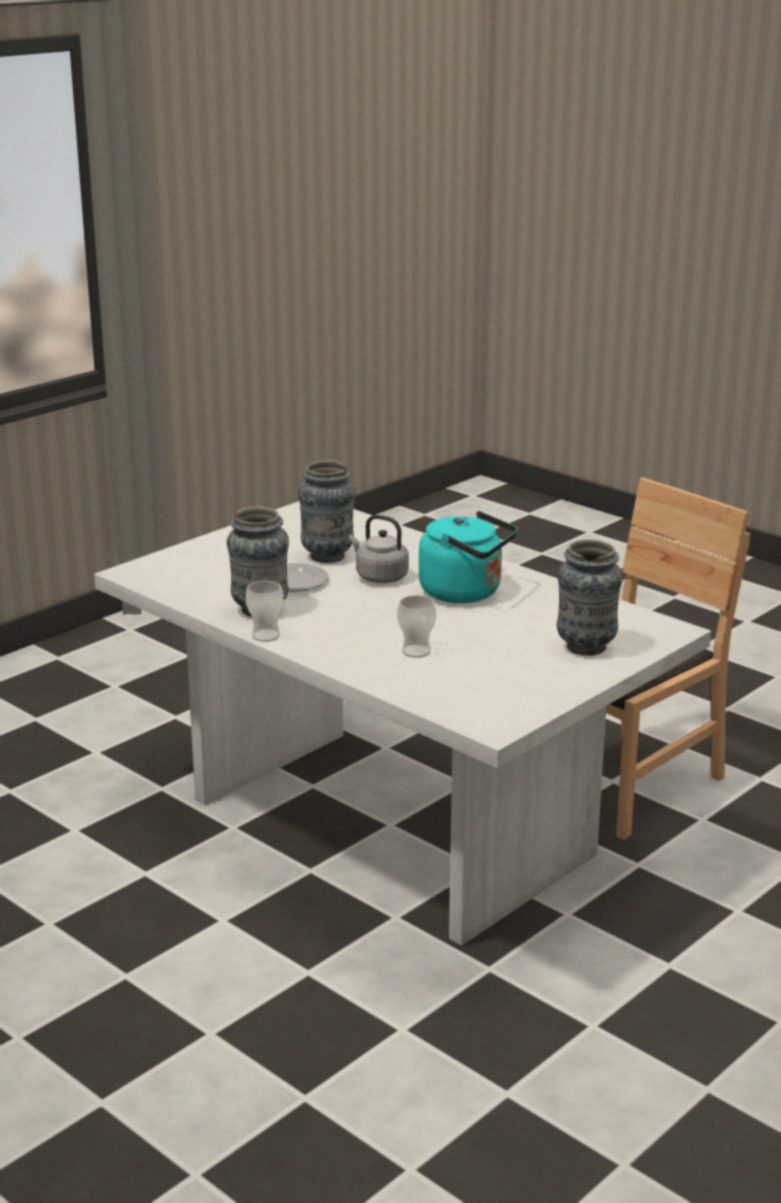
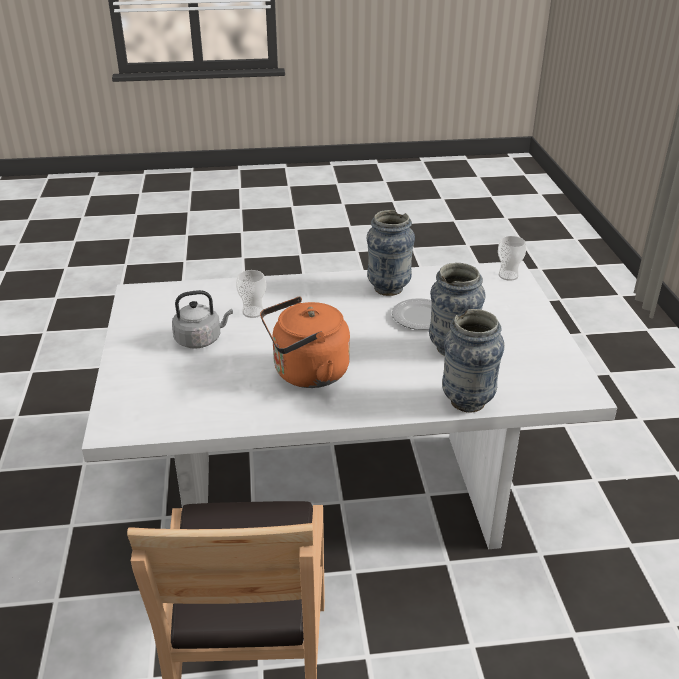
camera: 130 degrees right, 10 degrees up
(266, 636) = (348, 277): cup -> cup (508, 275)
(379, 577) = (385, 352): grey kettle -> grey kettle (201, 339)
(466, 593) = (306, 373): turquoise kettle -> orange kettle
(586, 647) = (155, 374): vase -> vase (467, 401)

